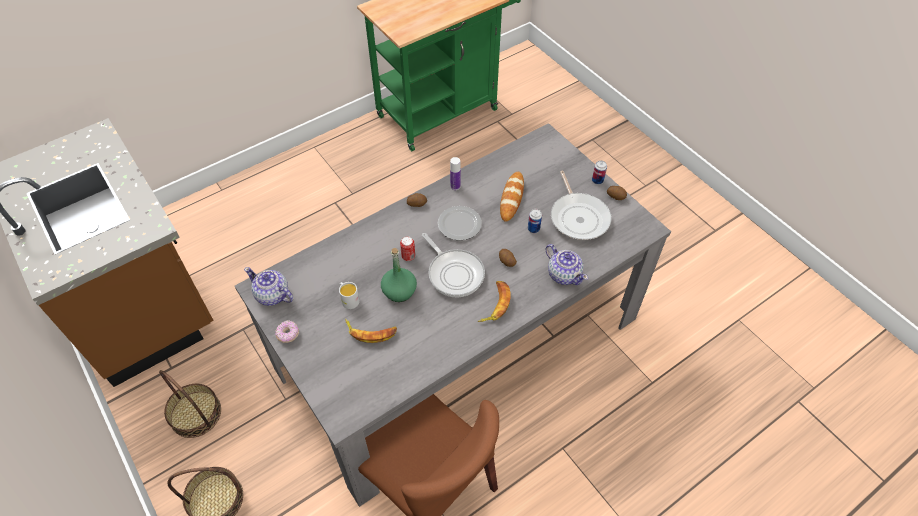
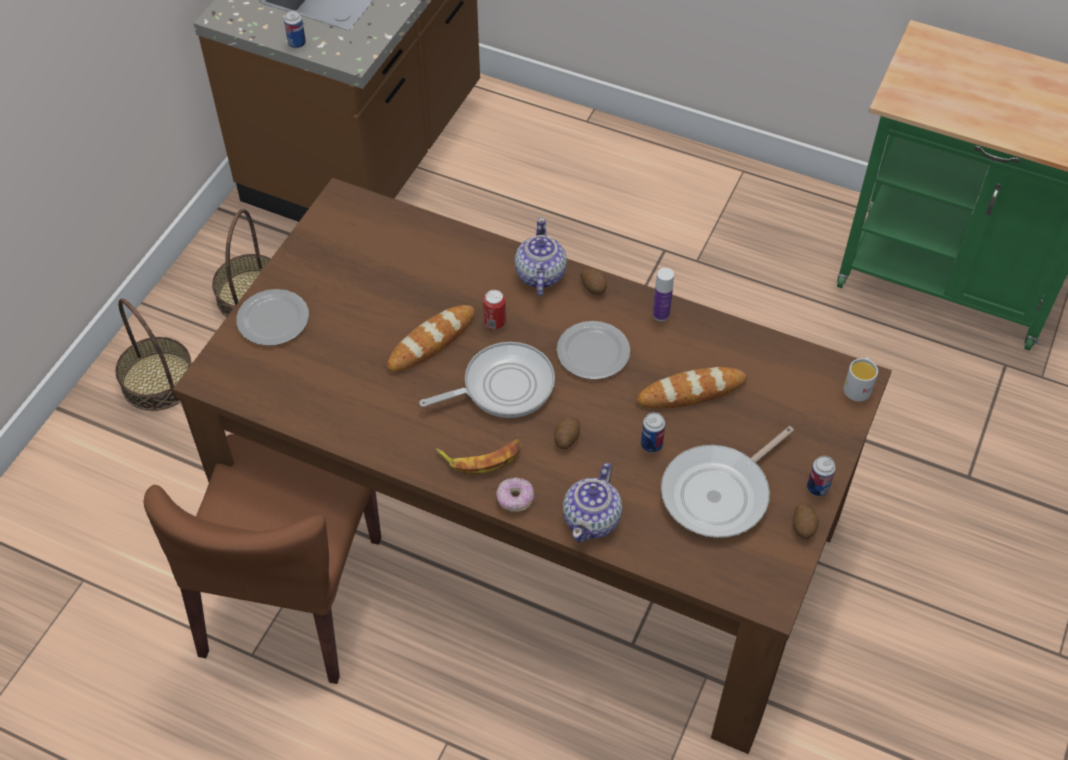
camera: 60 degrees right, 0 degrees up
(113, 250) = (297, 43): none -> can
(272, 295) = (341, 220): teapot -> teapot (539, 275)
(288, 334) = (294, 265): donut -> donut (515, 499)
(321, 365) = (272, 320): none -> plate
(348, 299) = (384, 296): white mug -> white mug (858, 386)
(371, 332) = (349, 344): banana -> none
(399, 291) = (431, 341): green bottle -> bread
(454, 273) = (503, 386): frying pan -> frying pan turned 135 degrees counterclockwise
(459, 343) = (534, 524): grey dining table -> brown dining table

